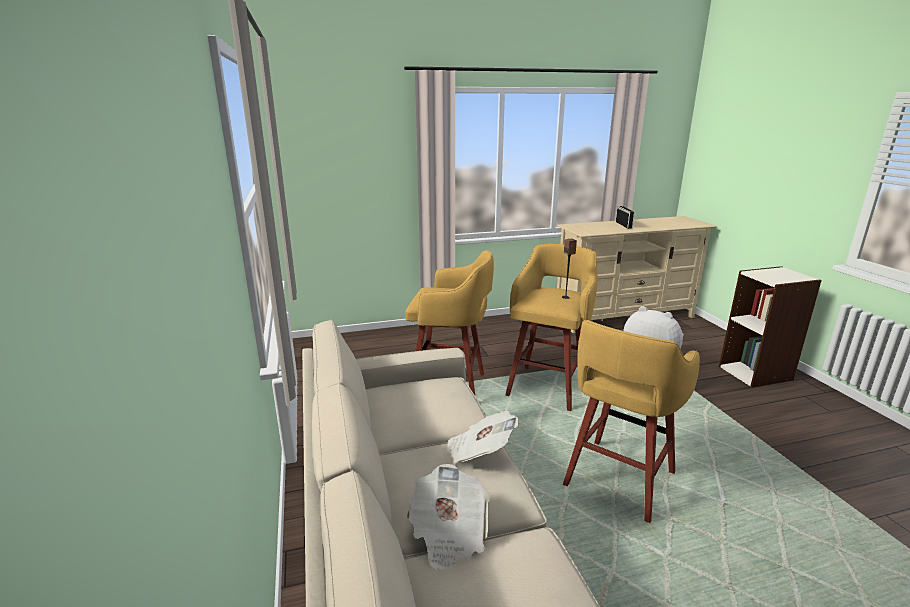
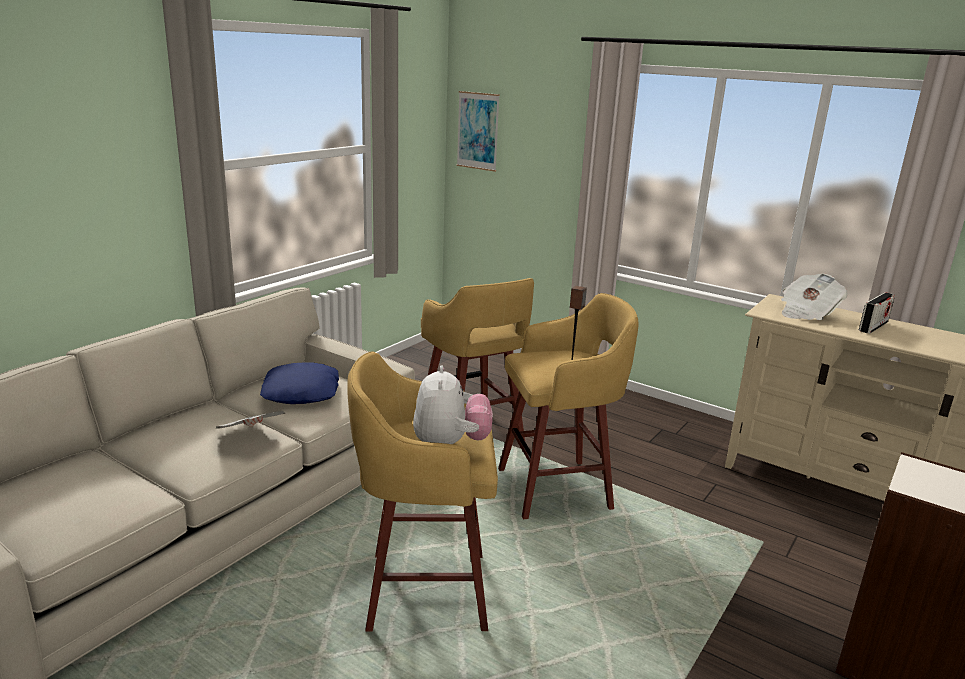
camera: 50 degrees right, 0 degrees up
(303, 153) = (478, 131): none -> picture
(421, 405) = (302, 392): none -> blue pillow
(448, 533) = (130, 455): newspaper -> newspaper (807, 313)

